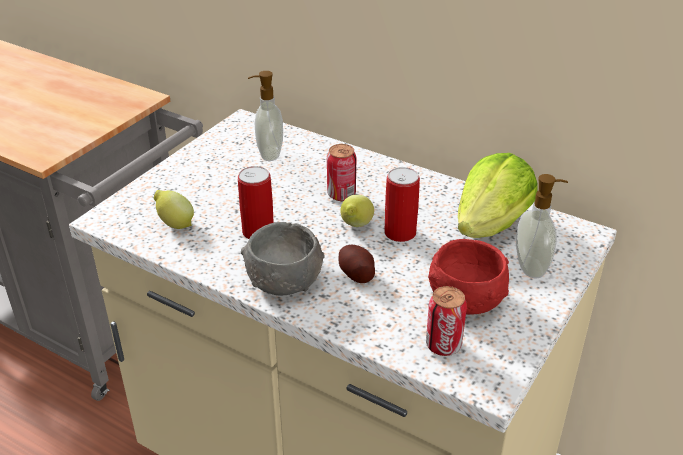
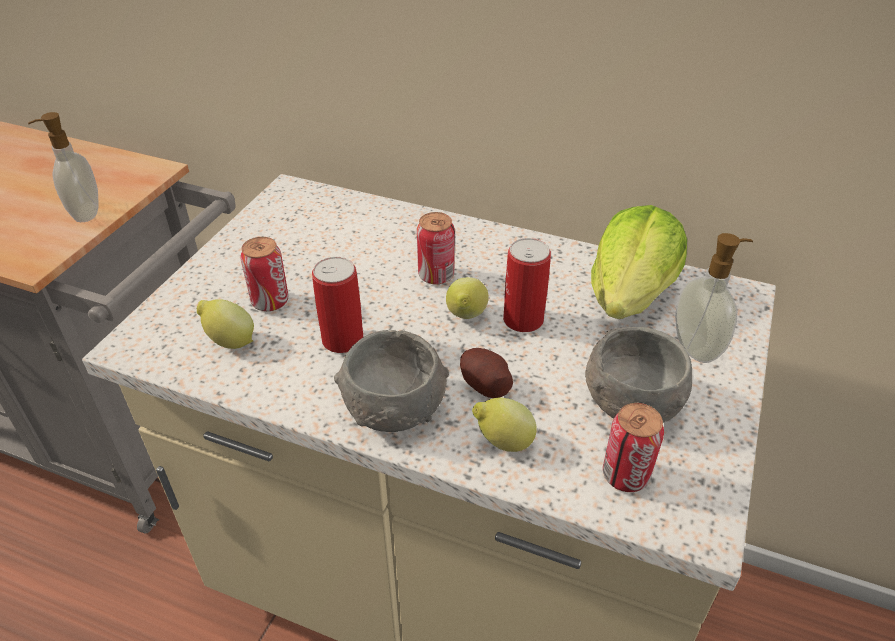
camera: 10 degrees left, 5 degrees up
(210, 200) = (270, 301): none -> can
(269, 154) = (331, 230): soap dispenser -> soap dispenser (85, 213)
(358, 313) = (502, 442): none -> lemon
(465, 299) = (631, 402): red bowl -> grey bowl

